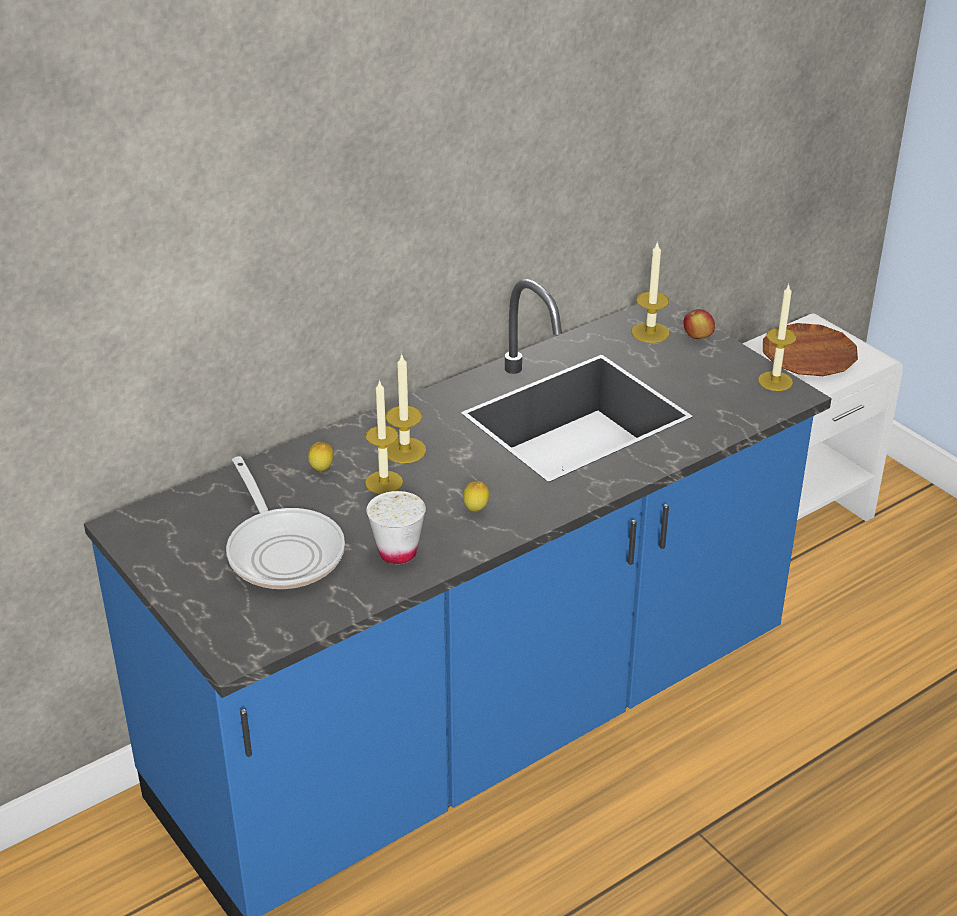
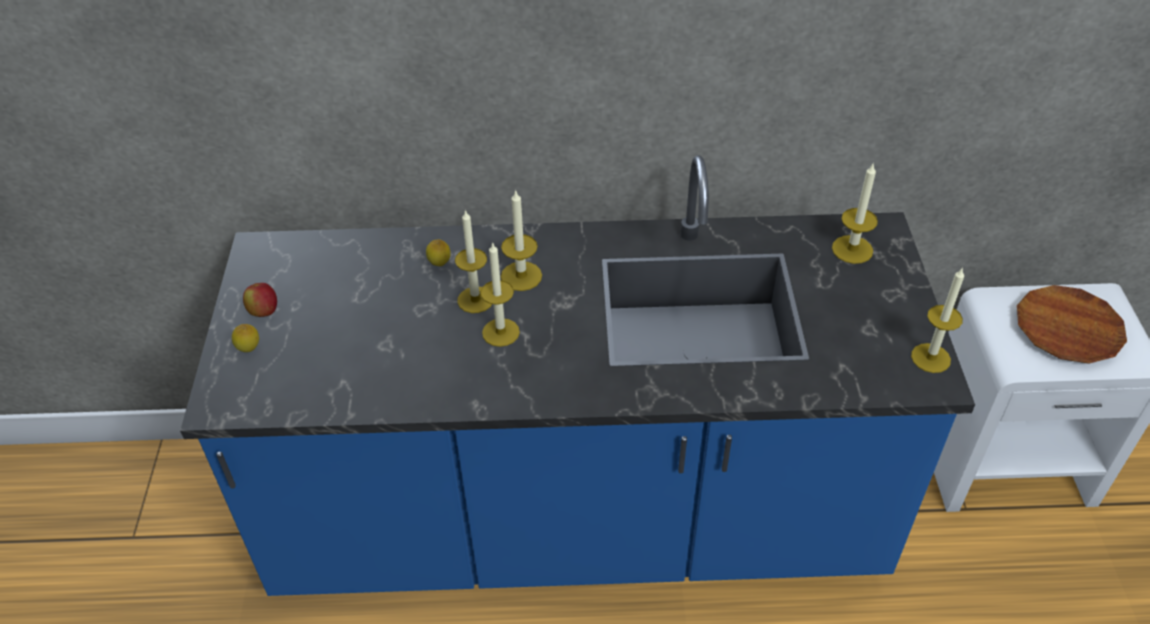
camera: 35 degrees right, 10 degrees up
(283, 550) = (341, 327): frying pan -> none
(397, 553) = (420, 374): white cup -> none
(433, 496) = (500, 332): none -> candle
(476, 510) = (521, 364): lemon -> lemon (249, 350)
(697, 337) = (895, 274): apple -> apple (264, 311)

